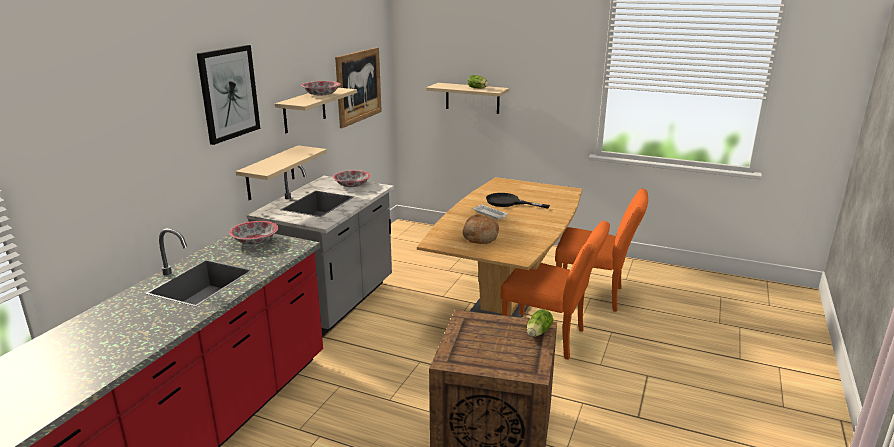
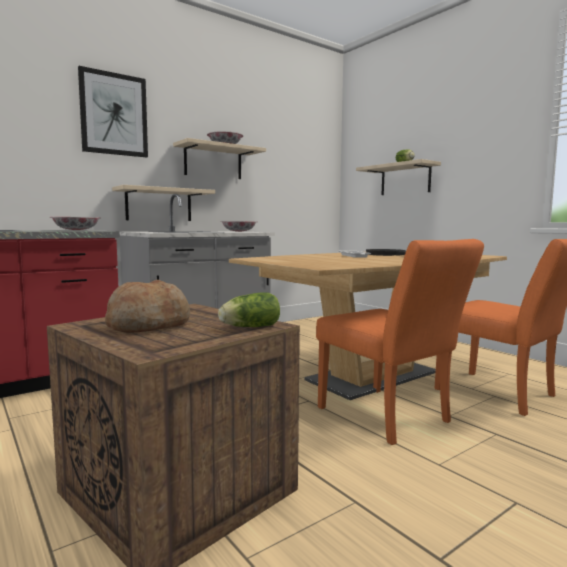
camera: 30 degrees right, 15 degrees down
(358, 86) = (291, 165): picture -> none
(480, 237) = (309, 260): bread -> bread (149, 325)

